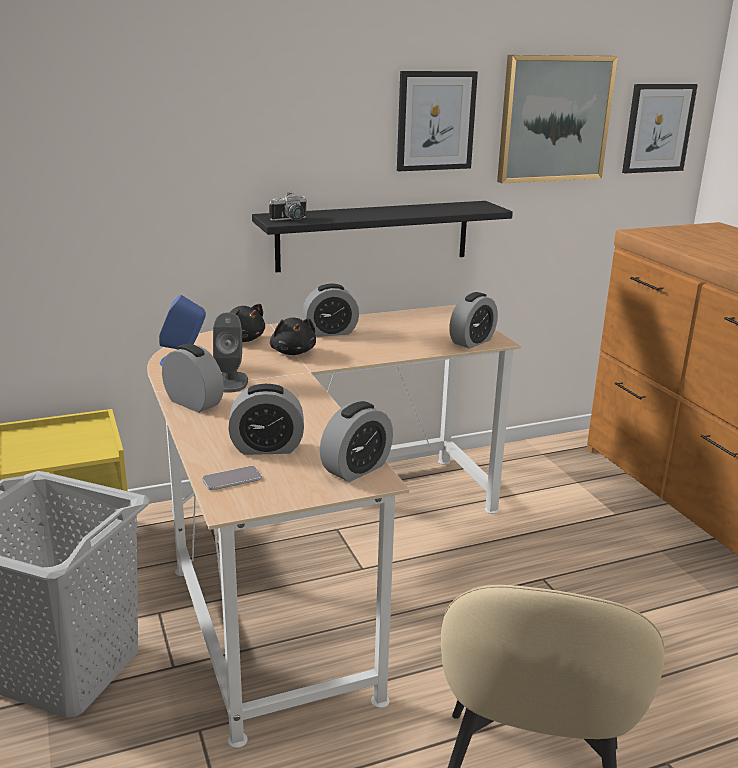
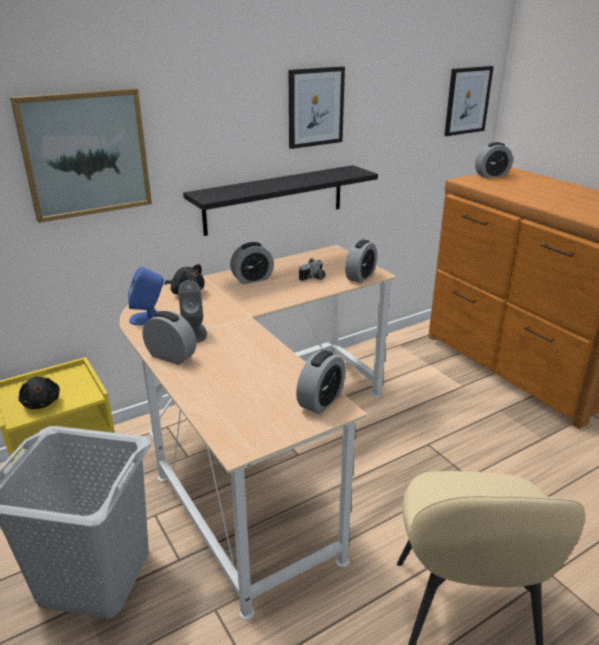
camera: 10 degrees left, 5 degrees up
(232, 479) = (229, 424): phone -> none
(267, 448) = (245, 391): alarm clock -> alarm clock (491, 175)
(291, 220) = (217, 196): camera -> camera (314, 278)
(293, 352) = (231, 300): black plush toy -> black plush toy (41, 403)
(554, 119) = (398, 99): picture -> picture (85, 154)

